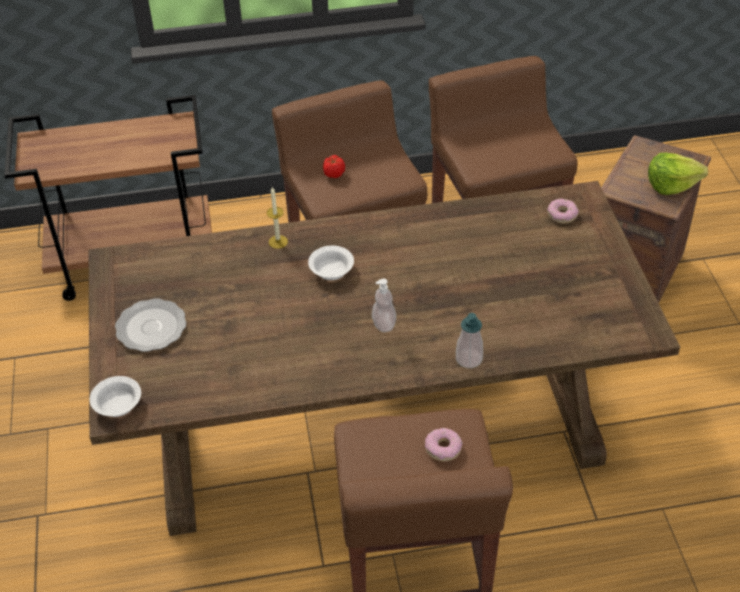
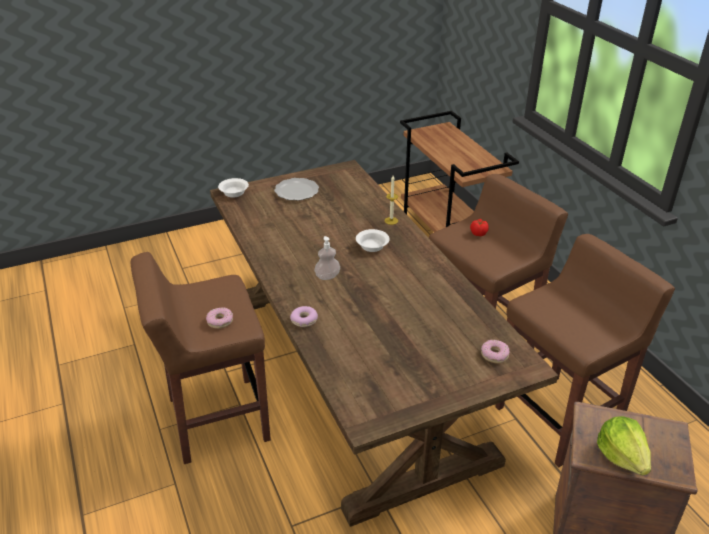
camera: 75 degrees right, 10 degrees down
(469, 359) = (304, 320): soap dispenser -> donut

